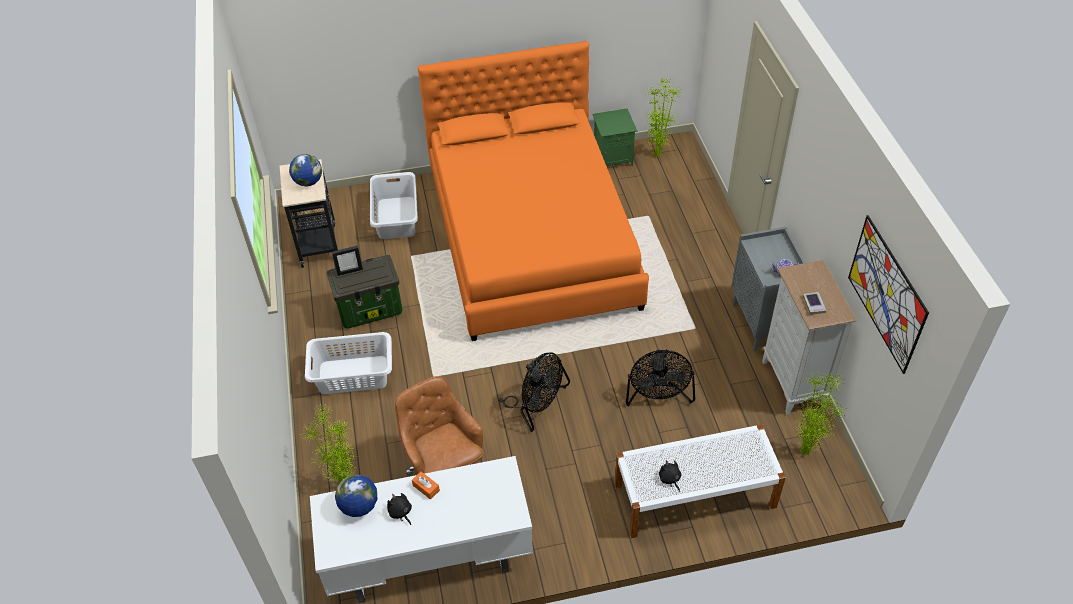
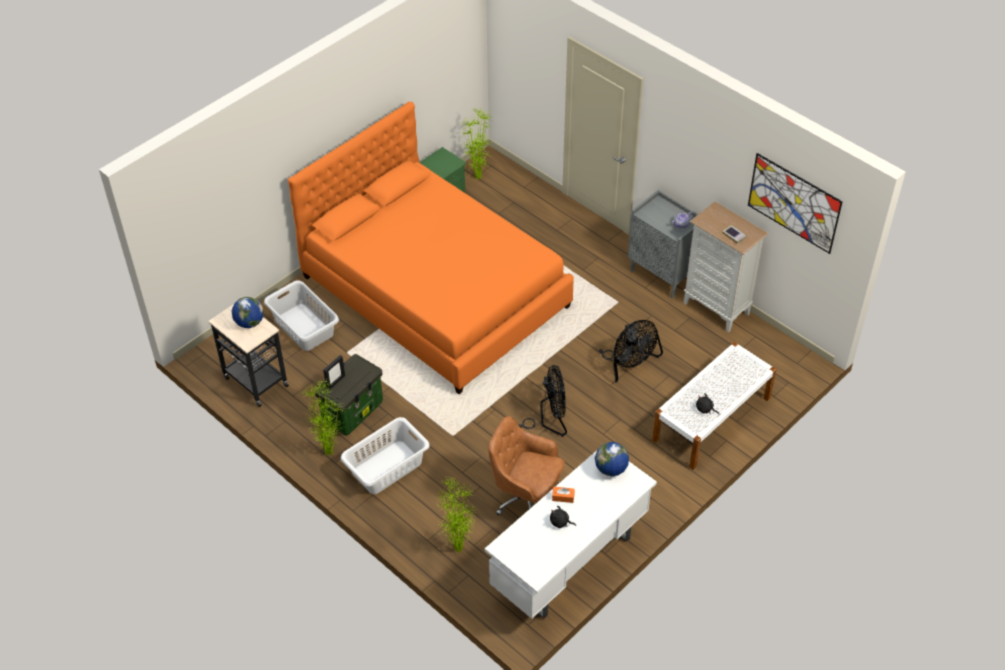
camera: 35 degrees left, 0 degrees up
(359, 506) = (527, 534): globe -> globe (611, 469)
(806, 452) = (760, 351): potted plant -> potted plant (329, 452)

